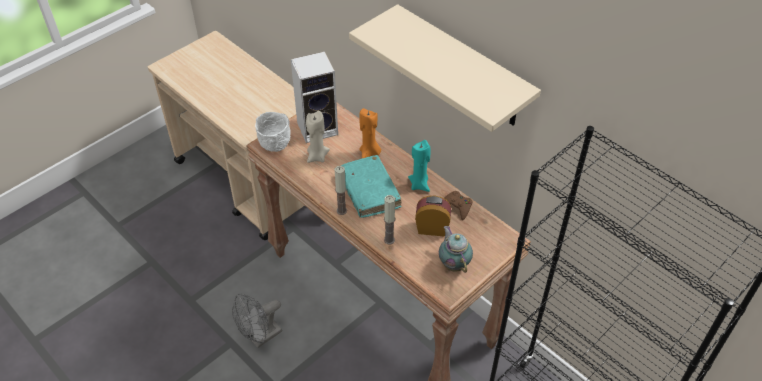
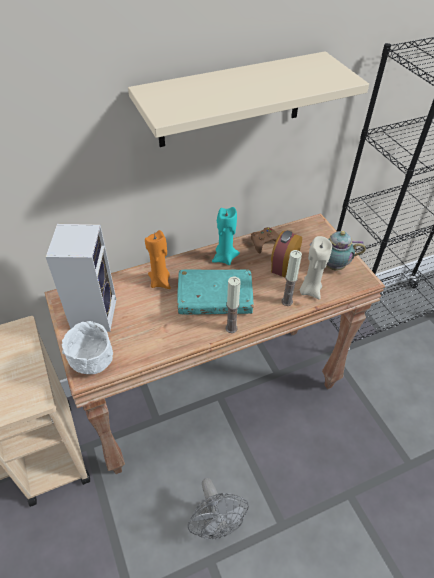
camera: 70 degrees left, 0 degrees up
(317, 156) = (138, 327): beige candle -> beige candle (310, 290)

